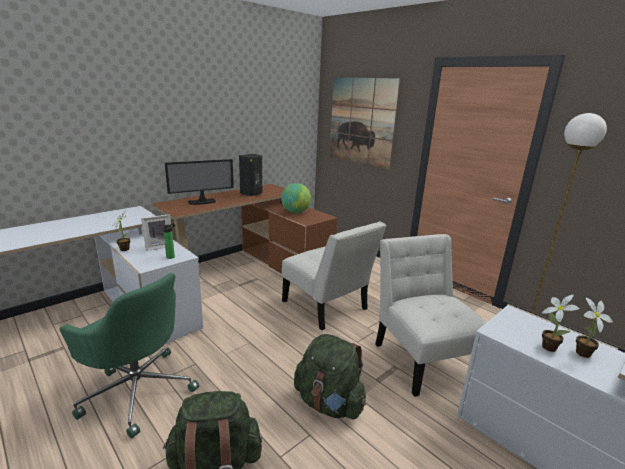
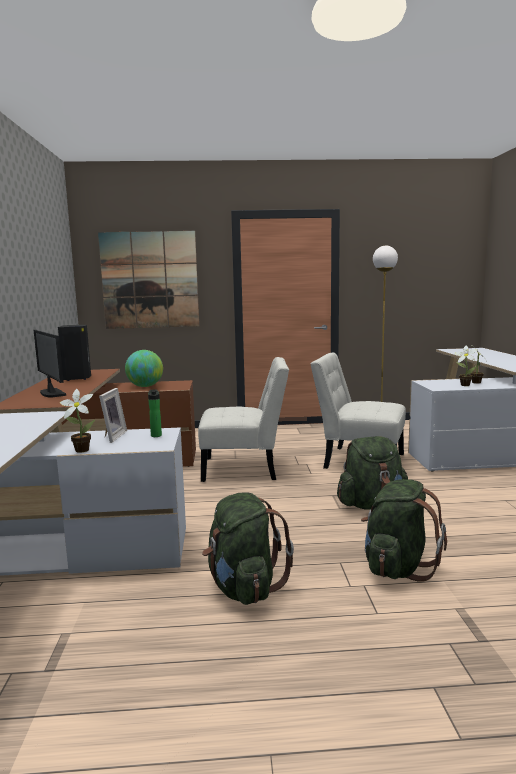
camera: 50 degrees left, 10 degrees down
(138, 390) = (244, 587): green office chair -> green backpack
(202, 202) = (51, 393): monitor -> monitor turned 135 degrees clockwise

